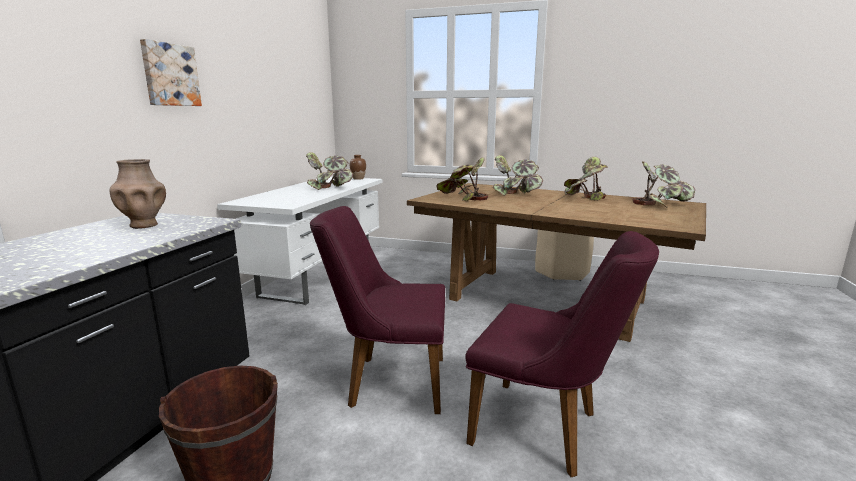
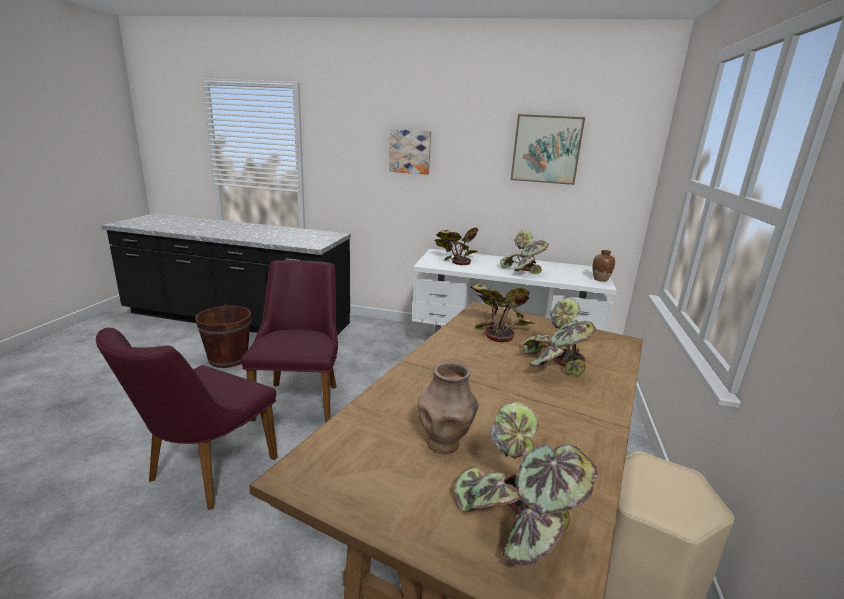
camera: 85 degrees right, 5 degrees up
(144, 225) = (309, 237): brown vase -> brown vase (444, 444)
(281, 75) = (546, 149): none -> picture
(583, 198) = (548, 425): potted plant -> potted plant (454, 259)

